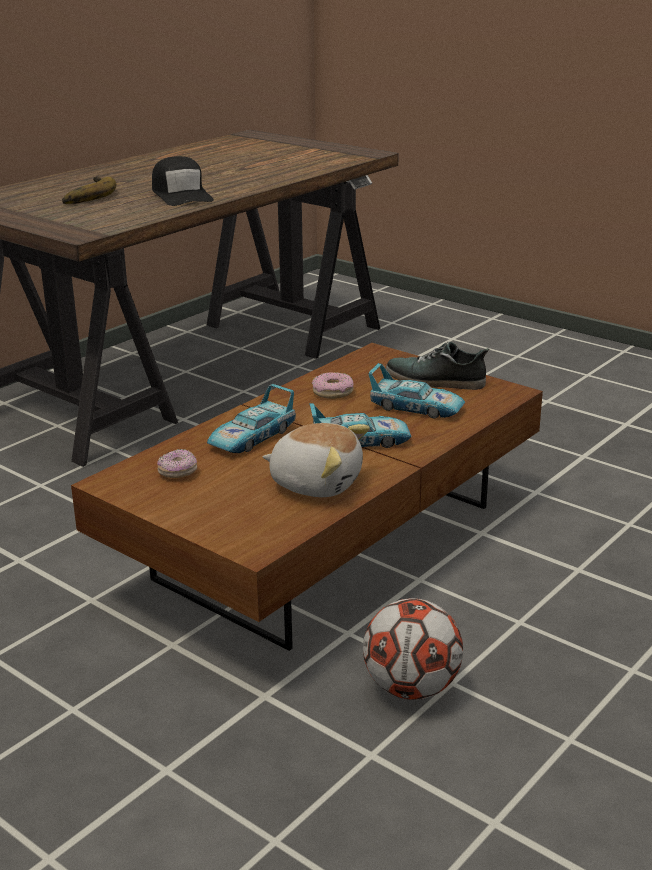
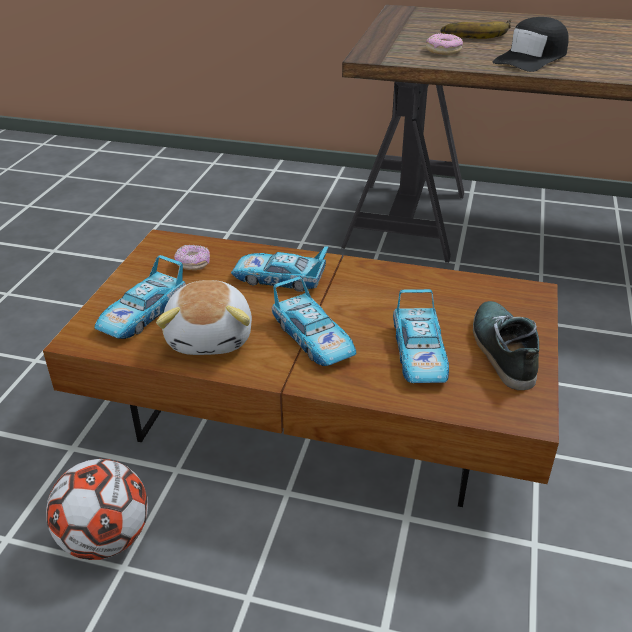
camera: 65 degrees right, 10 degrees up
(244, 510) = (142, 314): none -> toy car
(333, 392) = (410, 293): donut -> donut (443, 50)

